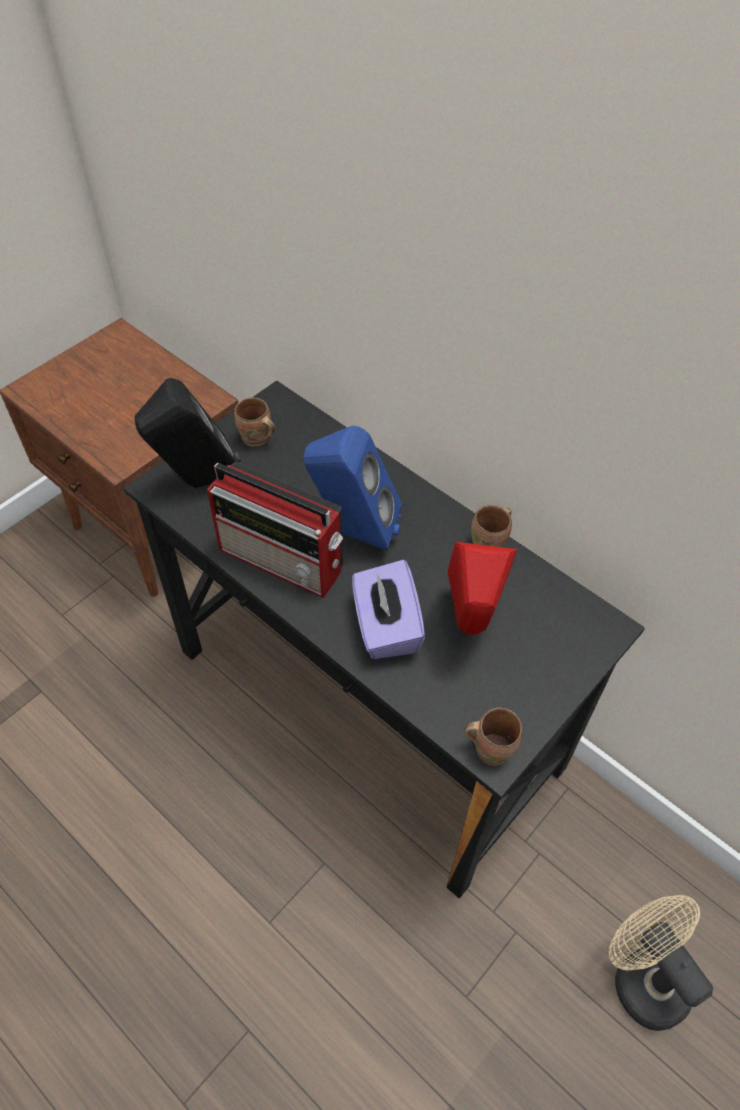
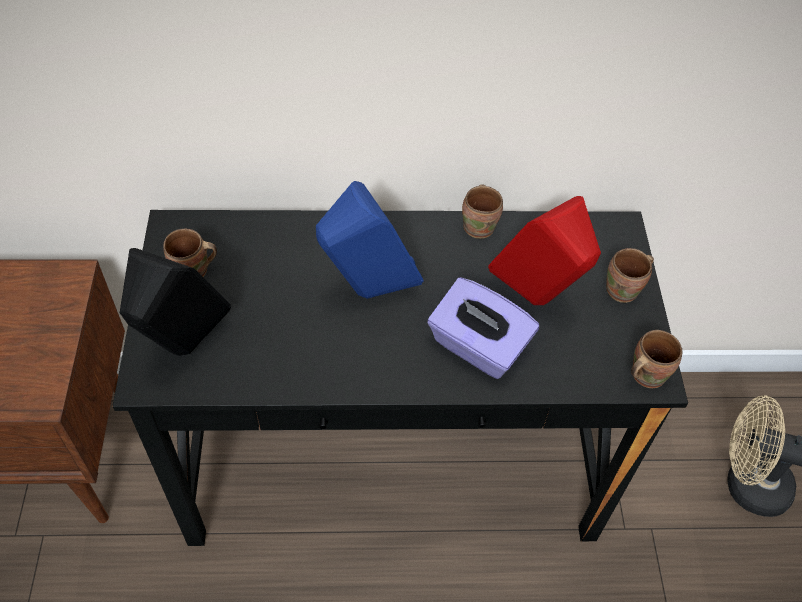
camera: 45 degrees left, 0 degrees up
(283, 561) = (339, 358): radio -> none
(551, 676) = (624, 291): none -> brown mug

